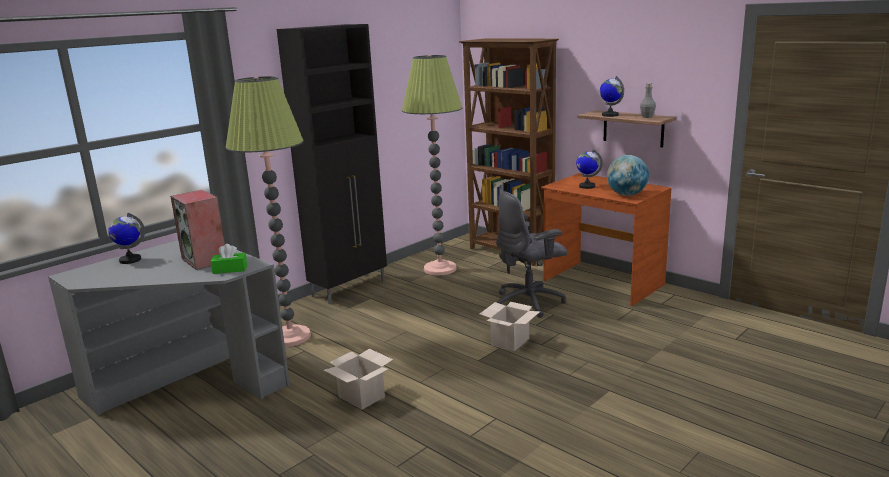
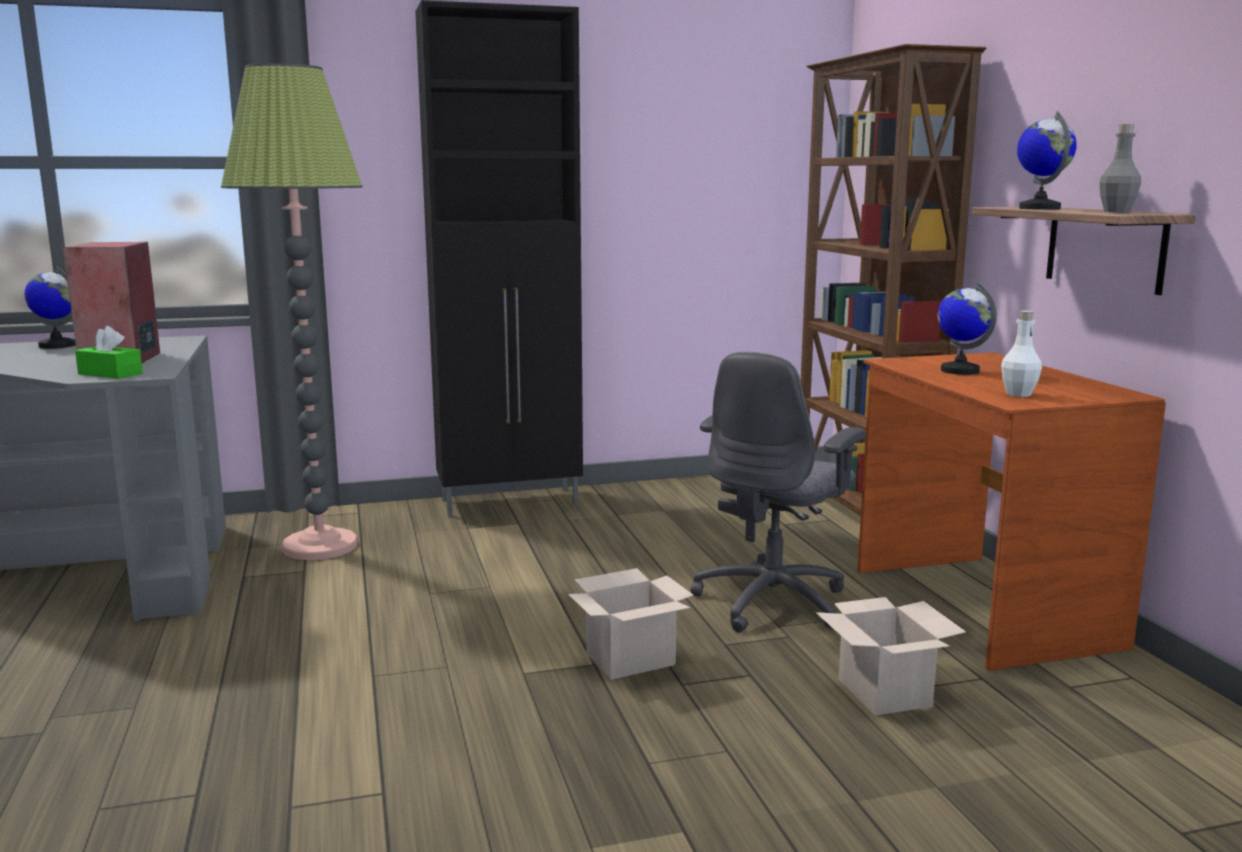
camera: 30 degrees right, 5 degrees down
(362, 397) = (256, 668): cardboard box -> cardboard box (886, 693)
(440, 269) = (695, 507): floor lamp -> none
(530, 302) = (773, 602): grey office chair -> grey office chair turned 60 degrees counterclockwise
(626, 195) = (1018, 394): globe -> white bottle

